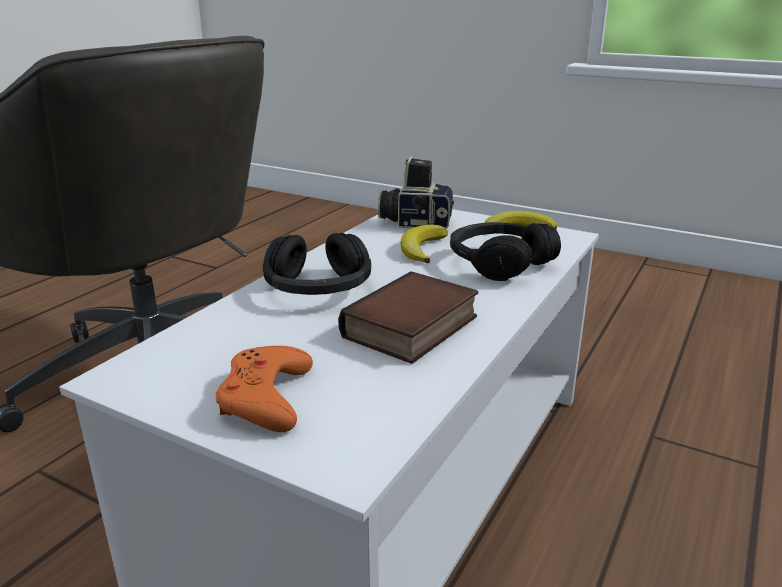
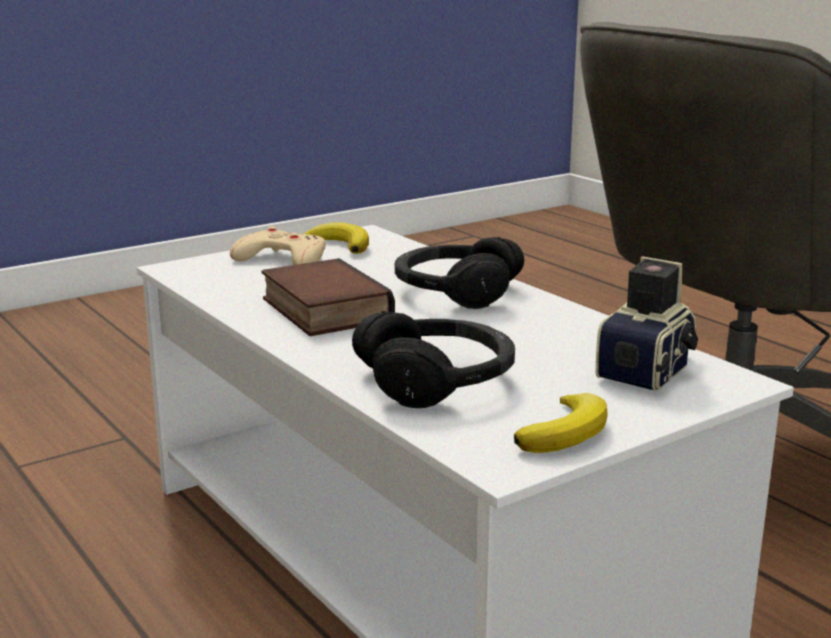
camera: 115 degrees right, 5 degrees down
(266, 397) = (282, 260): orange game controller -> beige game controller
(422, 248) = (533, 352): banana -> banana (339, 245)

